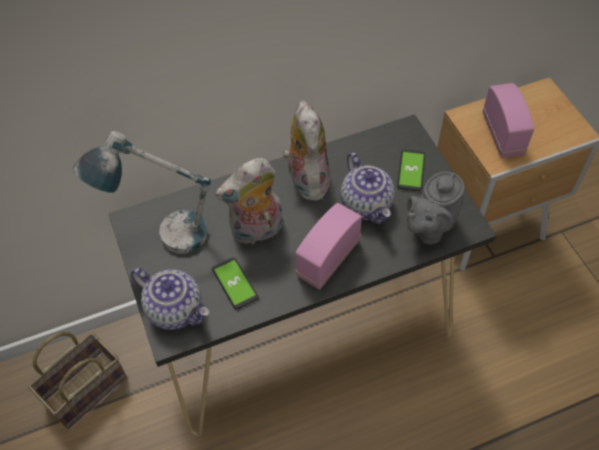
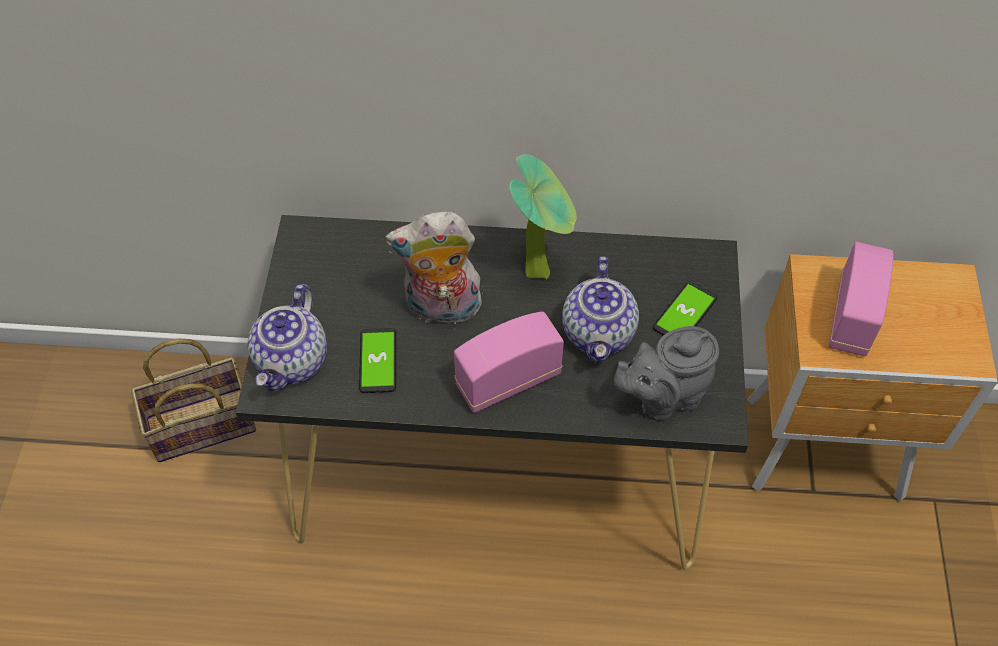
camera: 25 degrees right, 0 degrees up
(162, 236) = (327, 268): table lamp -> none
(176, 309) = (293, 362): teapot -> teapot turned 45 degrees clockwise
(306, 179) = (541, 269): plush toy -> potted plant

